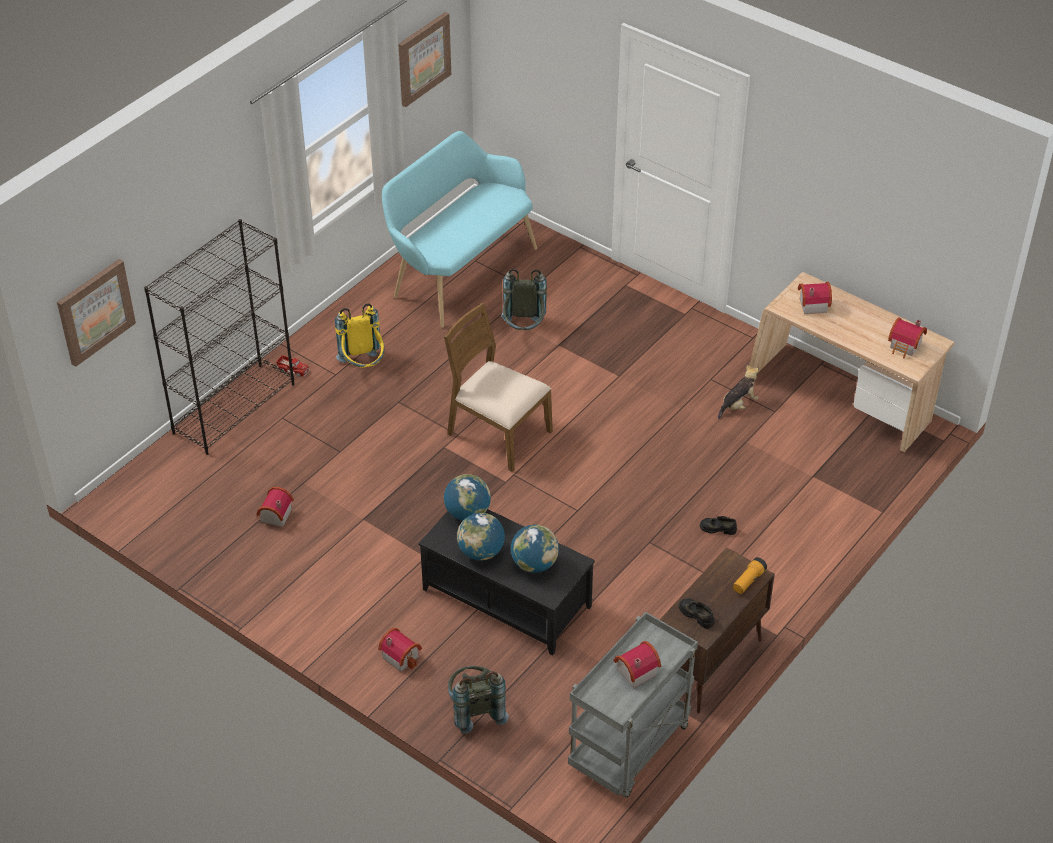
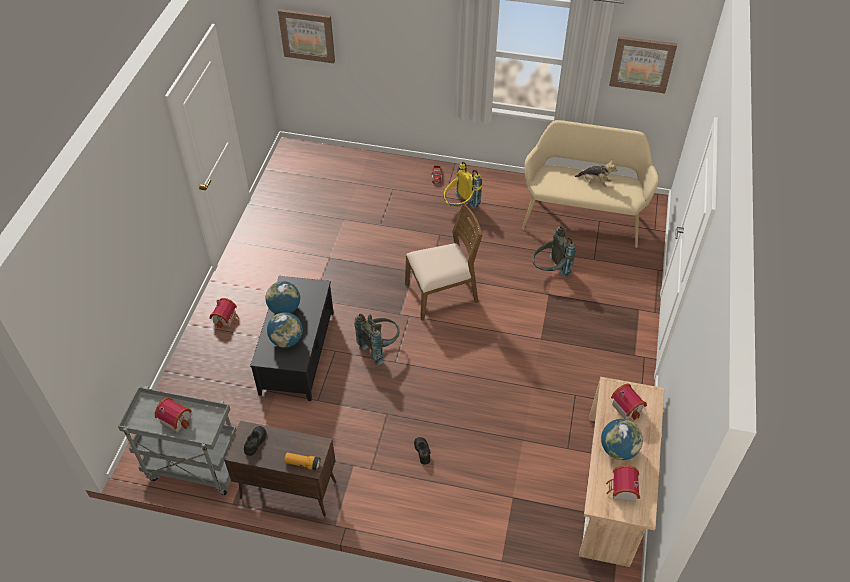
camera: 65 degrees right, 5 degrees up
(234, 408) = (388, 166): black bookcase -> none
(274, 516) = (310, 217): toy house -> none
(459, 271) = (582, 217): turquoise bench -> beige bench
(467, 513) = (316, 289): globe -> globe (618, 449)
(475, 710) = (196, 371): grey backpack -> grey backpack (379, 347)
(498, 433) = (442, 293): brown chair -> brown chair turned 60 degrees clockwise
(738, 405) = (559, 422): plush toy -> plush toy (595, 182)

